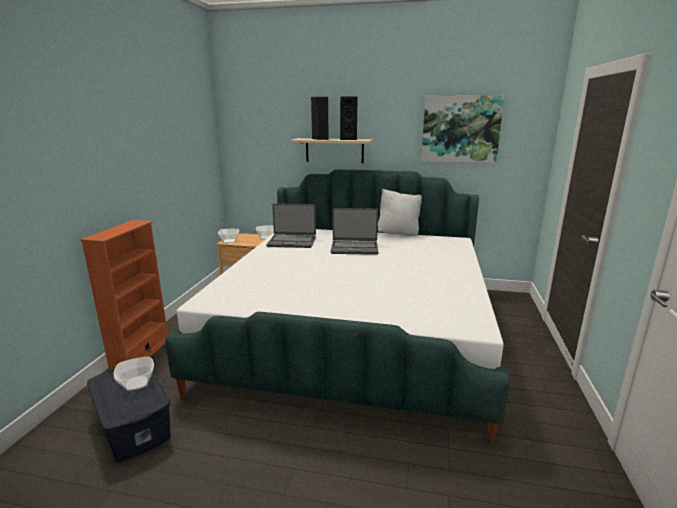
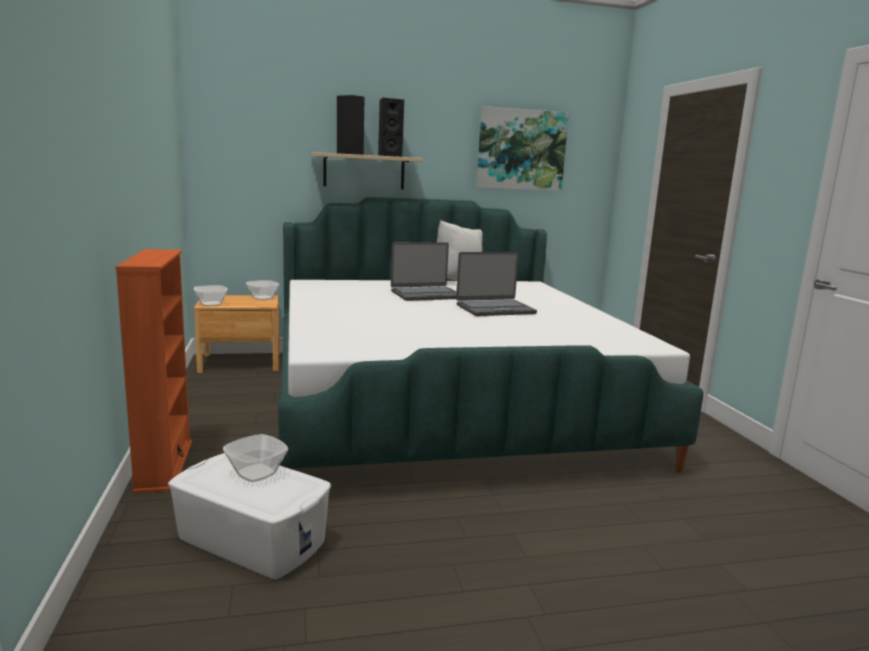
camera: 25 degrees left, 5 degrees down
(134, 424) = (252, 539): blue storage box -> white storage box
(292, 242) = (334, 293): laptop -> laptop (495, 309)

